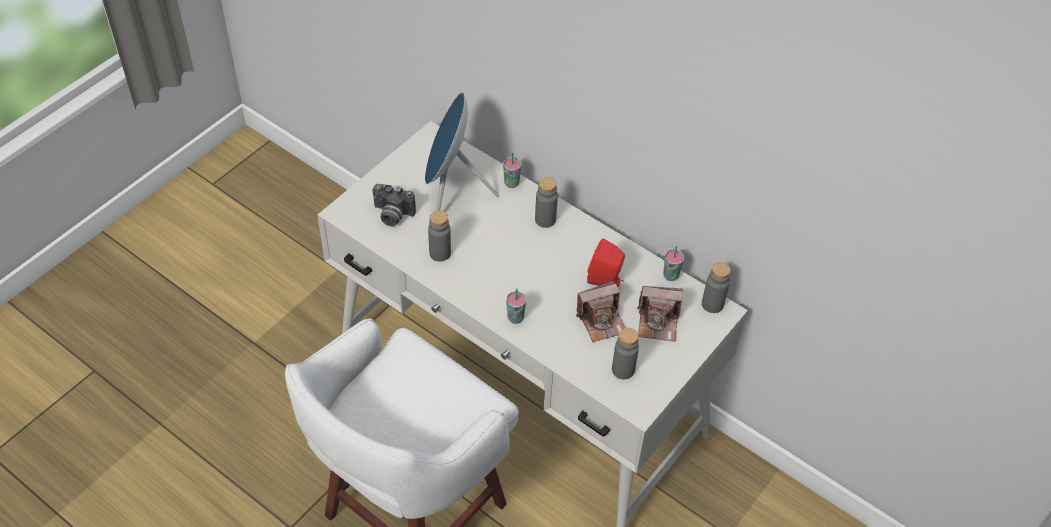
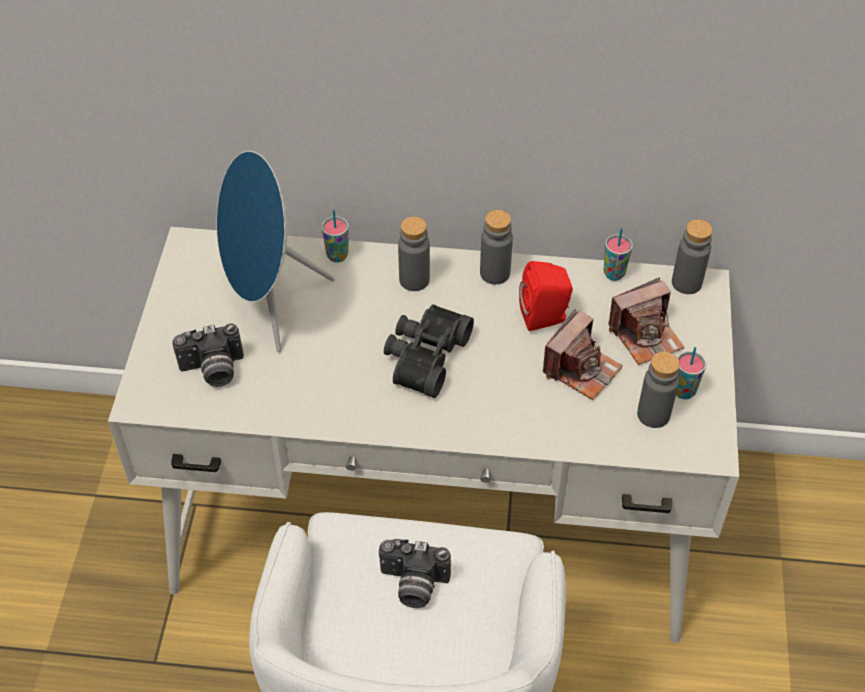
camera: 30 degrees left, 0 degrees up
(420, 392) = (413, 585): none -> camera
(440, 253) = (315, 388): grey bottle -> grey bottle (495, 273)
(515, 266) = (423, 356): none -> black binoculars
(515, 318) = (476, 420): cup -> cup (684, 391)

